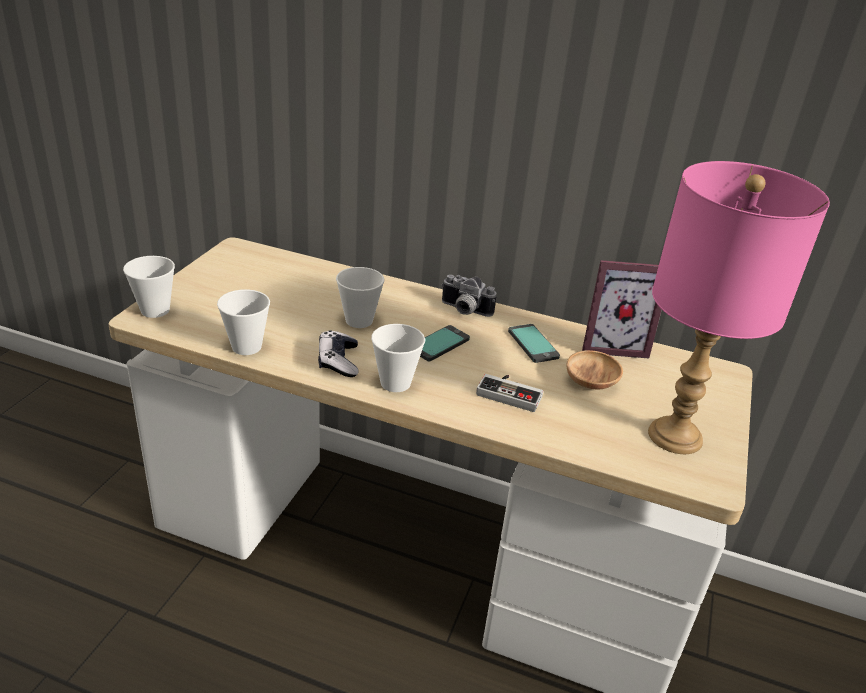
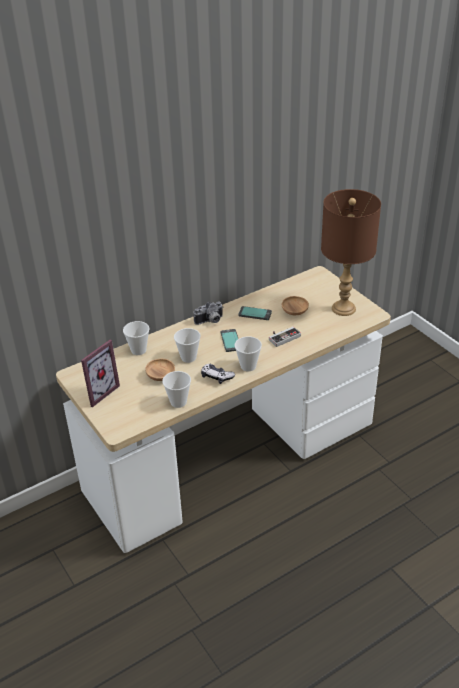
camera: 50 degrees left, 5 degrees up
(155, 310) = (114, 424): cup -> cup (138, 350)
(293, 312) = (161, 376): none -> brown bowl
(612, 345) = (275, 292): picture frame -> picture frame (98, 392)
(674, 436) = (343, 309): pink table lamp -> brown table lamp

